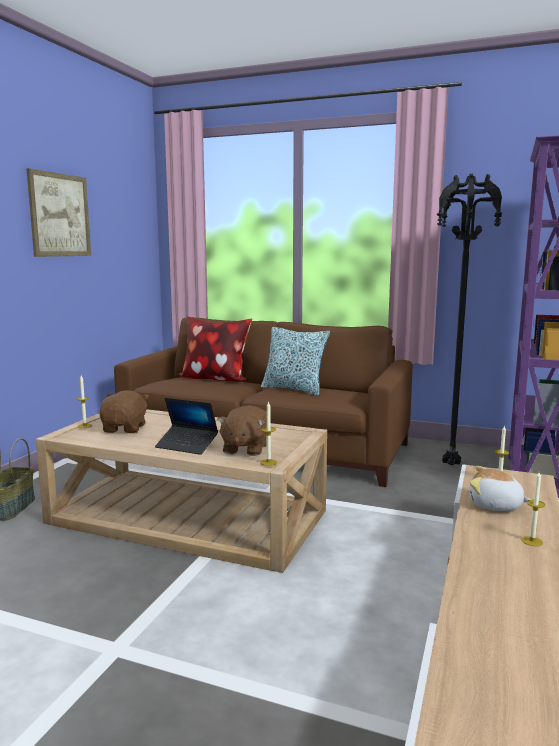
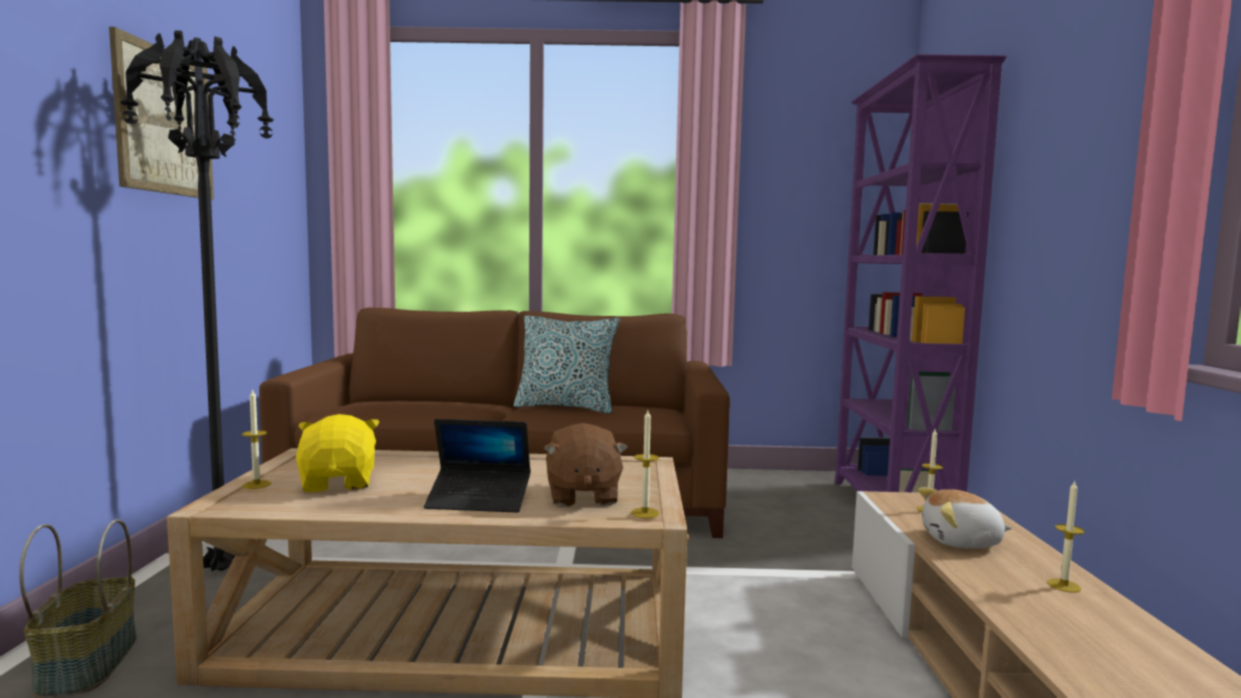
camera: 20 degrees left, 5 degrees down
(125, 428) = (339, 483): brown plush toy -> yellow plush toy
(215, 379) = (426, 401): pillow -> none
(453, 465) = (780, 498): black floor lamp -> black floor lamp (226, 569)

